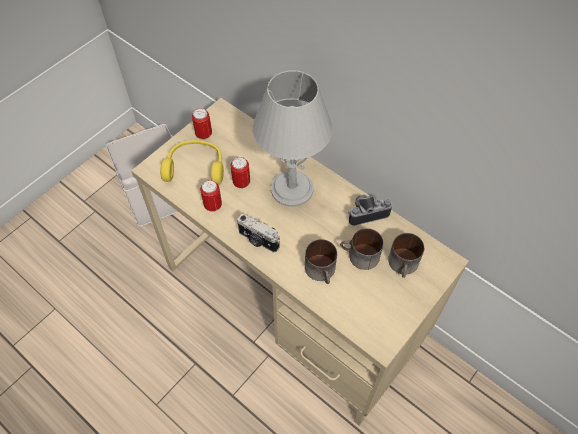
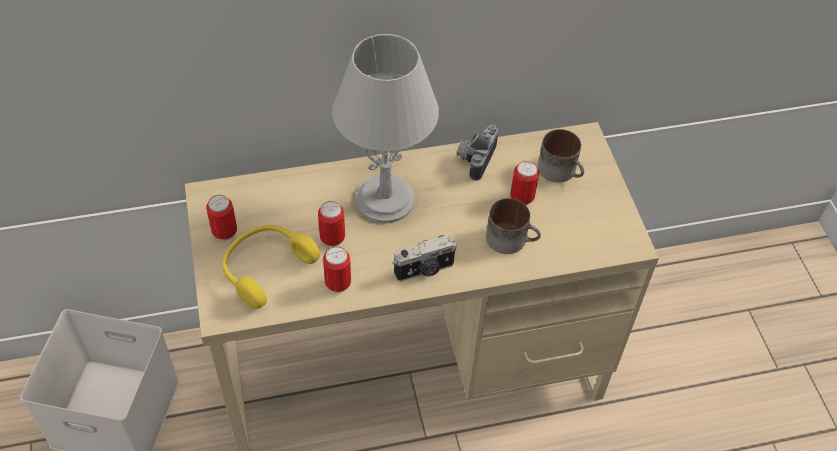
camera: 55 degrees left, 5 degrees down
(359, 257) = (522, 198): mug -> can

